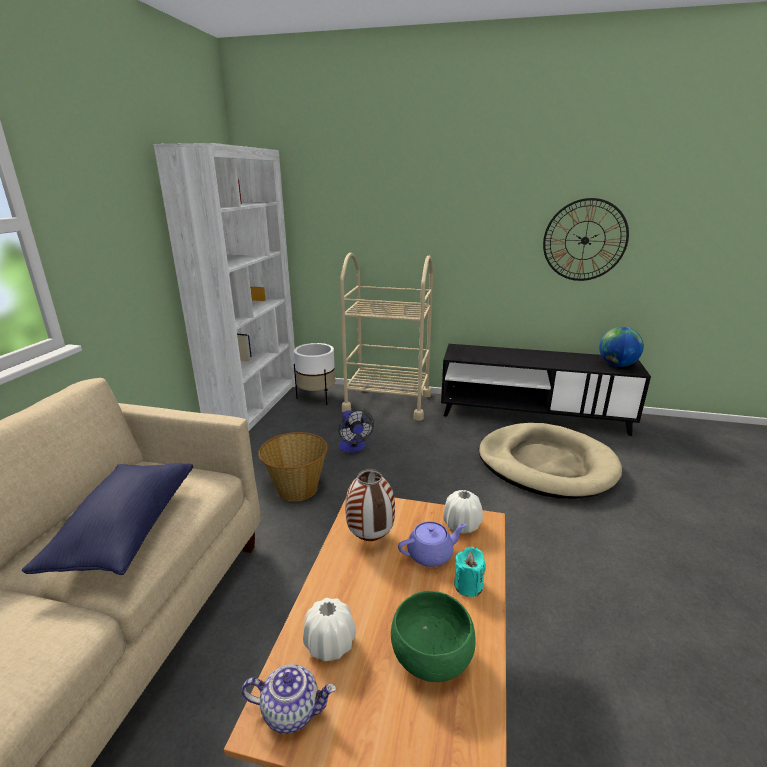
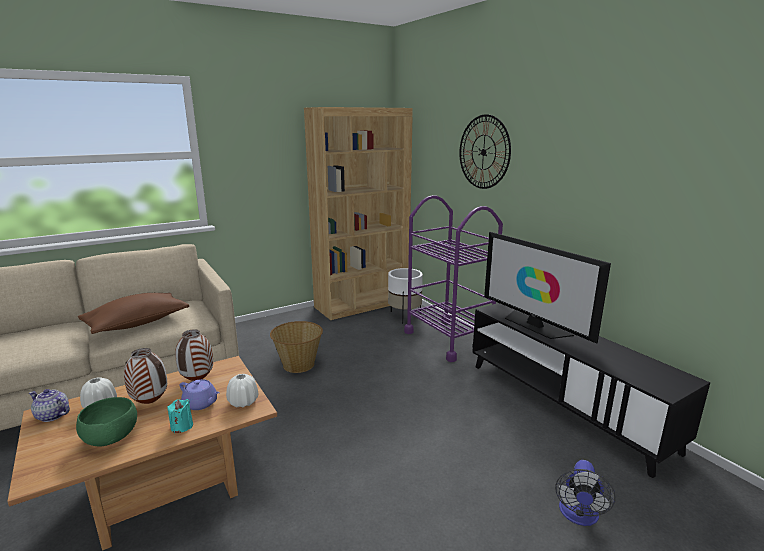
camera: 45 degrees right, 5 degrees down
(126, 530) = (137, 323): blue pillow -> brown pillow
(254, 402) = (362, 304): white bookcase -> brown bookcase
(292, 710) = (52, 415): teapot -> teapot turned 150 degrees clockwise
(353, 448) = (369, 358): fan -> fan (578, 516)
(379, 594) = (149, 403): none -> vase
(387, 403) = (448, 339): beige cart -> purple cart
(502, 357) = (534, 325): none -> television
(546, 464) = (493, 445): beige dog bed -> none
(585, 240) = (651, 213): wall clock -> wall clock (483, 152)
(616, 365) = (653, 378): globe -> none

